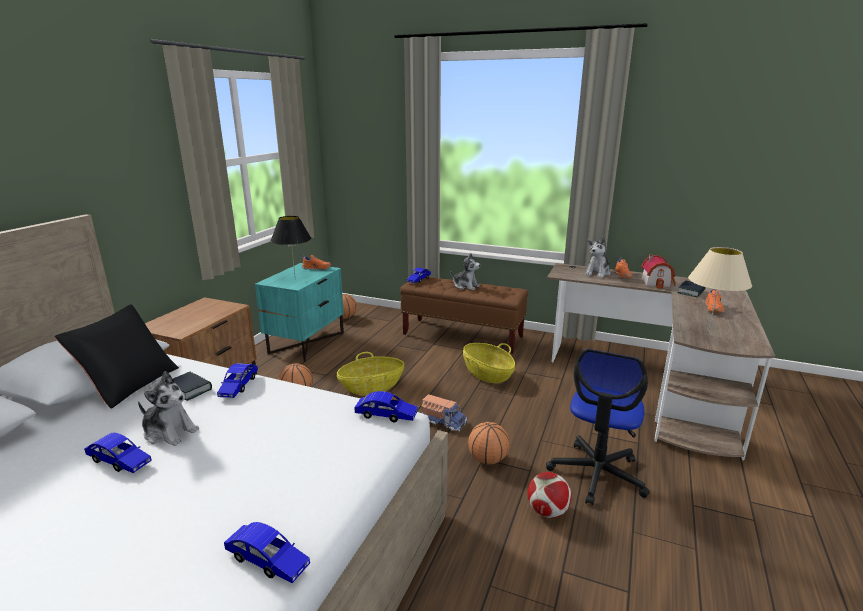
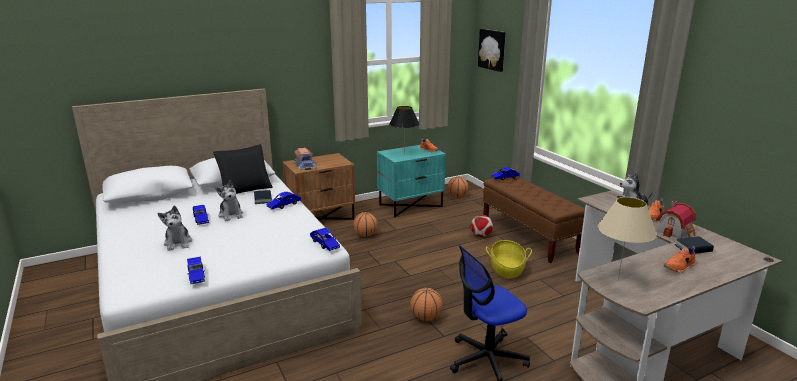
camera: 40 degrees right, 0 degrees up
(352, 139) = (492, 49): none -> picture
(372, 387) = (414, 247): basket -> none
(443, 421) = (430, 285): toy truck -> toy truck (305, 166)
(465, 286) = (535, 192): plush toy -> plush toy (178, 243)
(547, 511) = (420, 360): football -> football (481, 236)

